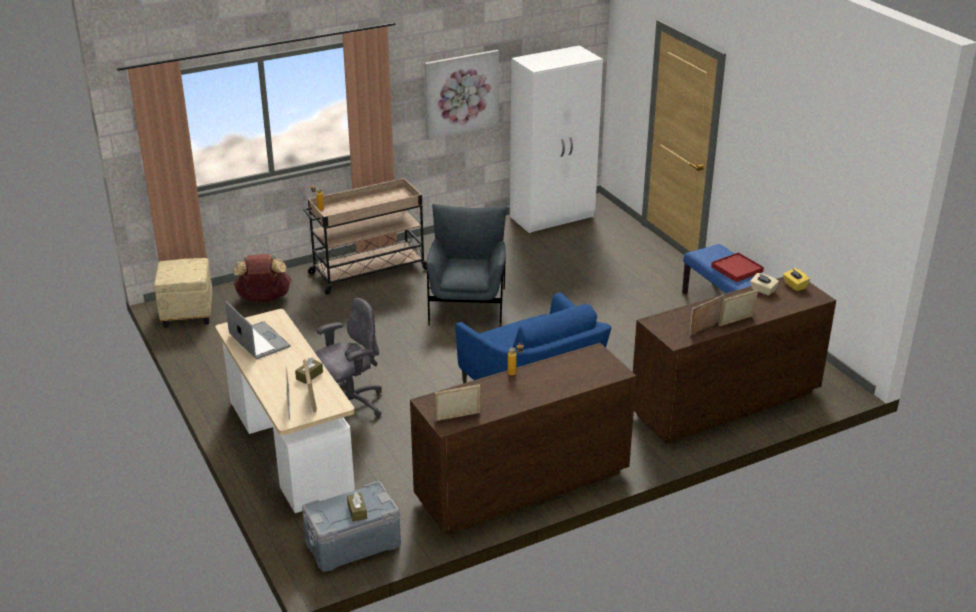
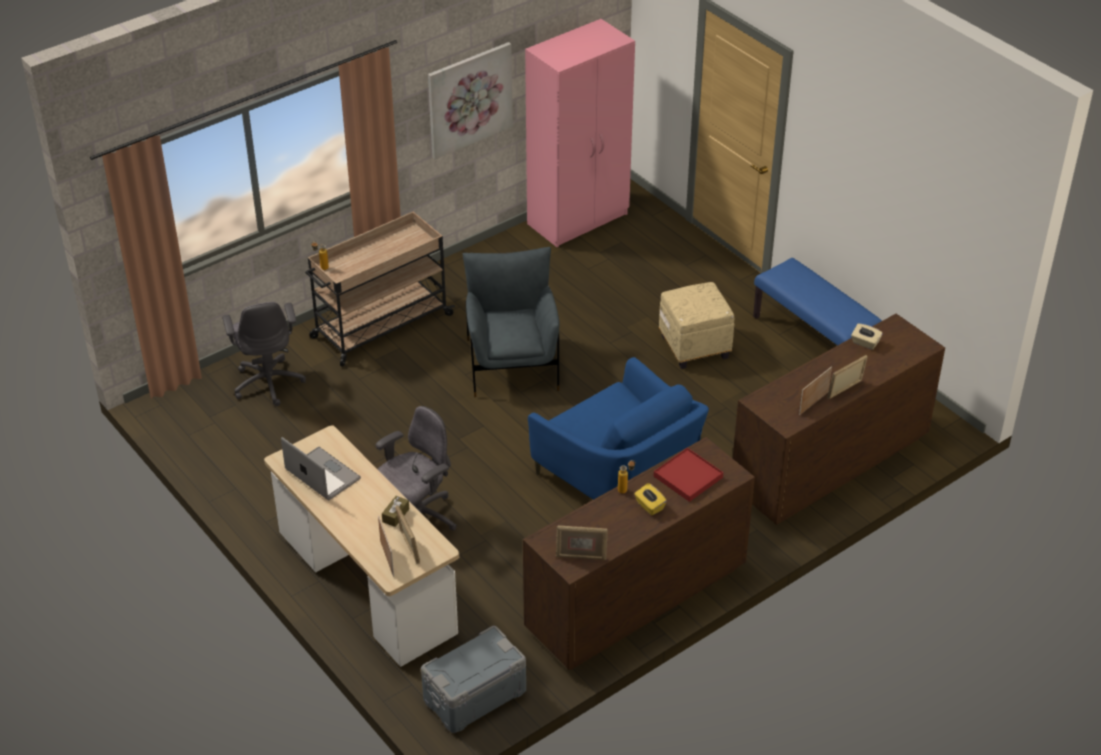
camera: 10 degrees left, 10 degrees up
(187, 313) = (183, 413): beige ottoman -> beige ottoman (693, 346)
(264, 299) = (268, 382): brown backpack -> grey office chair
(357, 511) = (482, 666): brown tissue box -> none
(458, 417) = (581, 556): picture frame -> picture frame turned 150 degrees counterclockwise
(553, 217) = (579, 219): white wardrobe -> pink wardrobe
(737, 269) = (820, 295): red tray -> red tray (688, 477)
(794, 286) = (898, 332): yellow tissue box -> yellow tissue box (649, 506)

